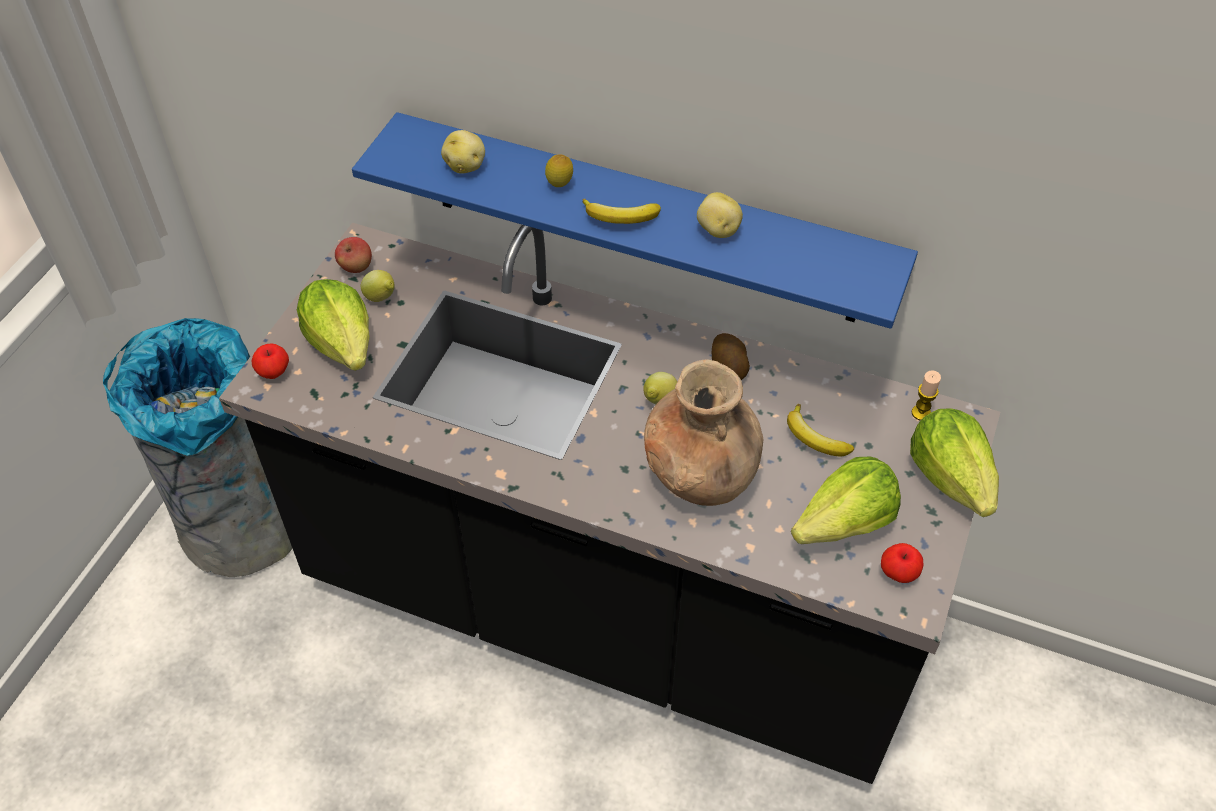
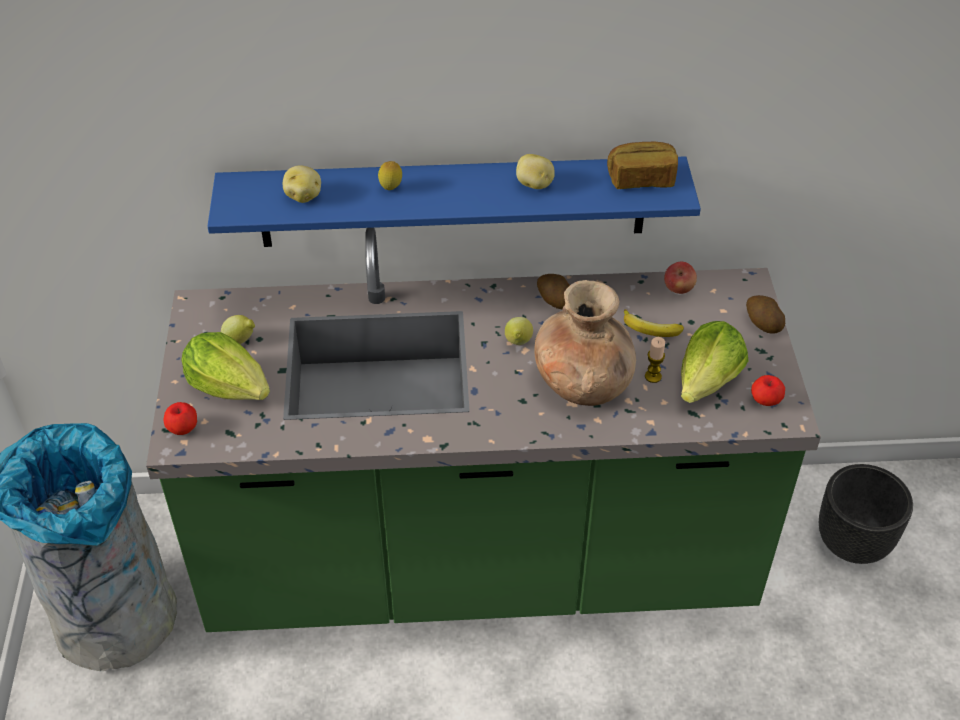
camera: 25 degrees left, 5 degrees down
(356, 267) = (202, 324): apple -> apple (678, 289)
(608, 612) = (480, 565): black counter -> green counter
(620, 218) = (455, 198): banana -> none
(845, 262) = (641, 179): none -> bread
(921, 413) = (714, 287): candle -> candle (653, 376)
(952, 478) = (762, 323): lettuce -> potato
(1033, 757) = (853, 544): none -> black planter

